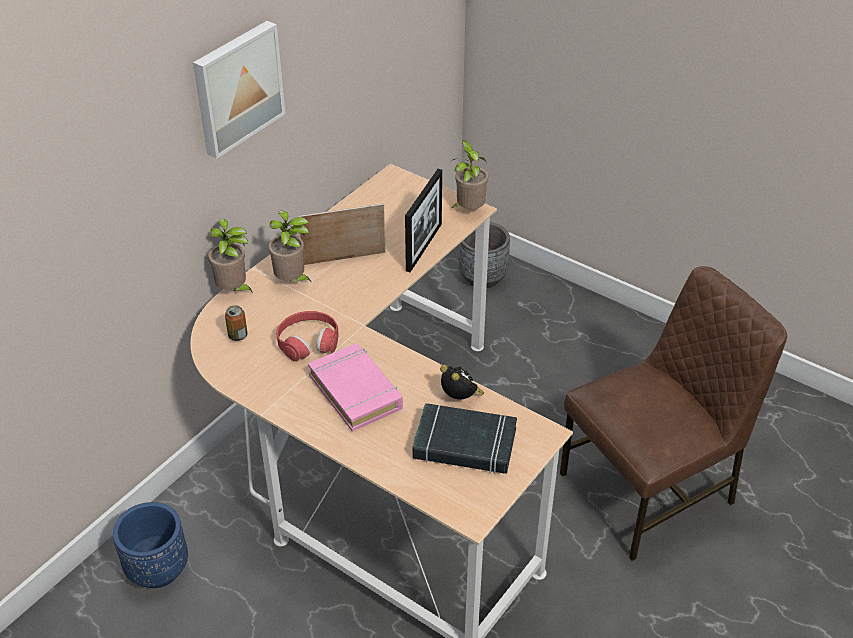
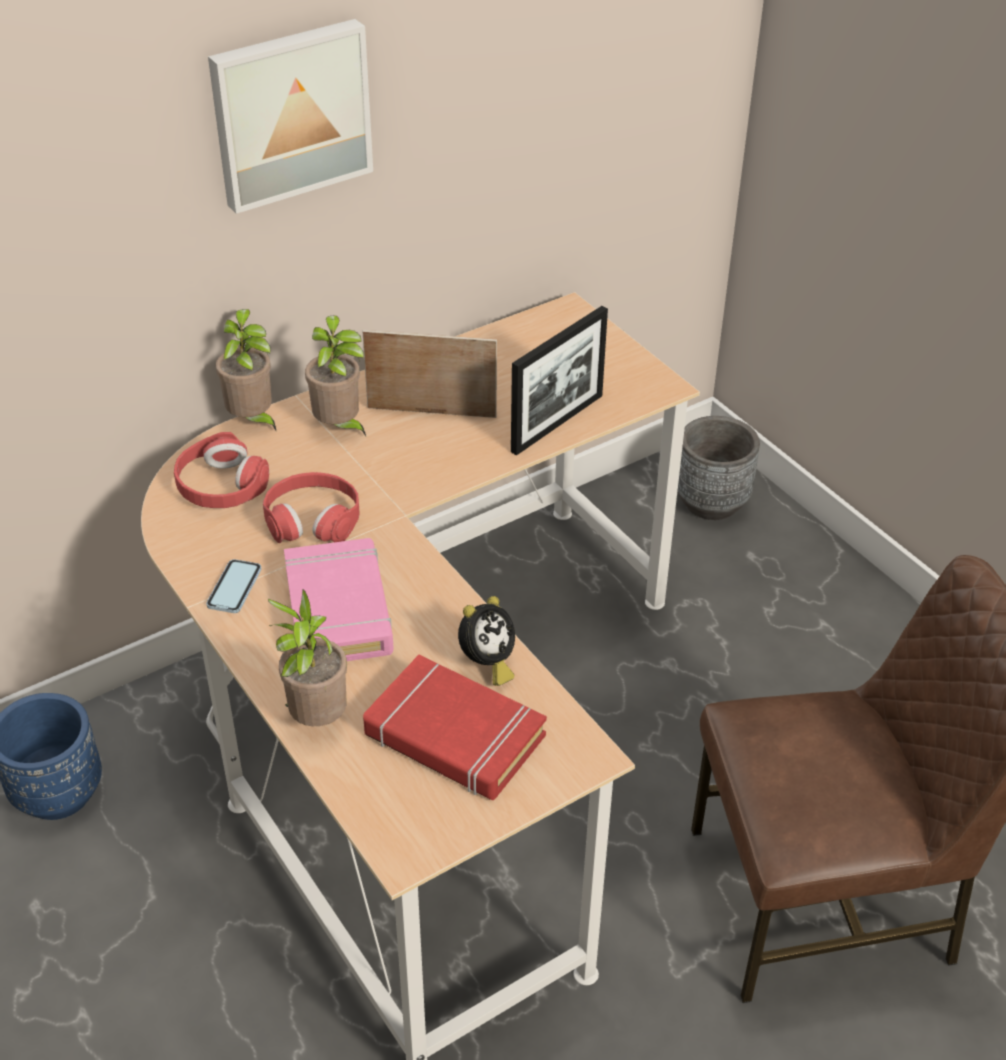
camera: 20 degrees right, 0 degrees up
(238, 335) = (221, 485): can -> red headphones
(283, 395) = (234, 588): none -> phone
(460, 399) = (487, 664): alarm clock -> alarm clock turned 60 degrees clockwise
(464, 445) = (453, 736): black book -> red book
(468, 210) = (654, 384): potted plant -> potted plant (316, 719)

